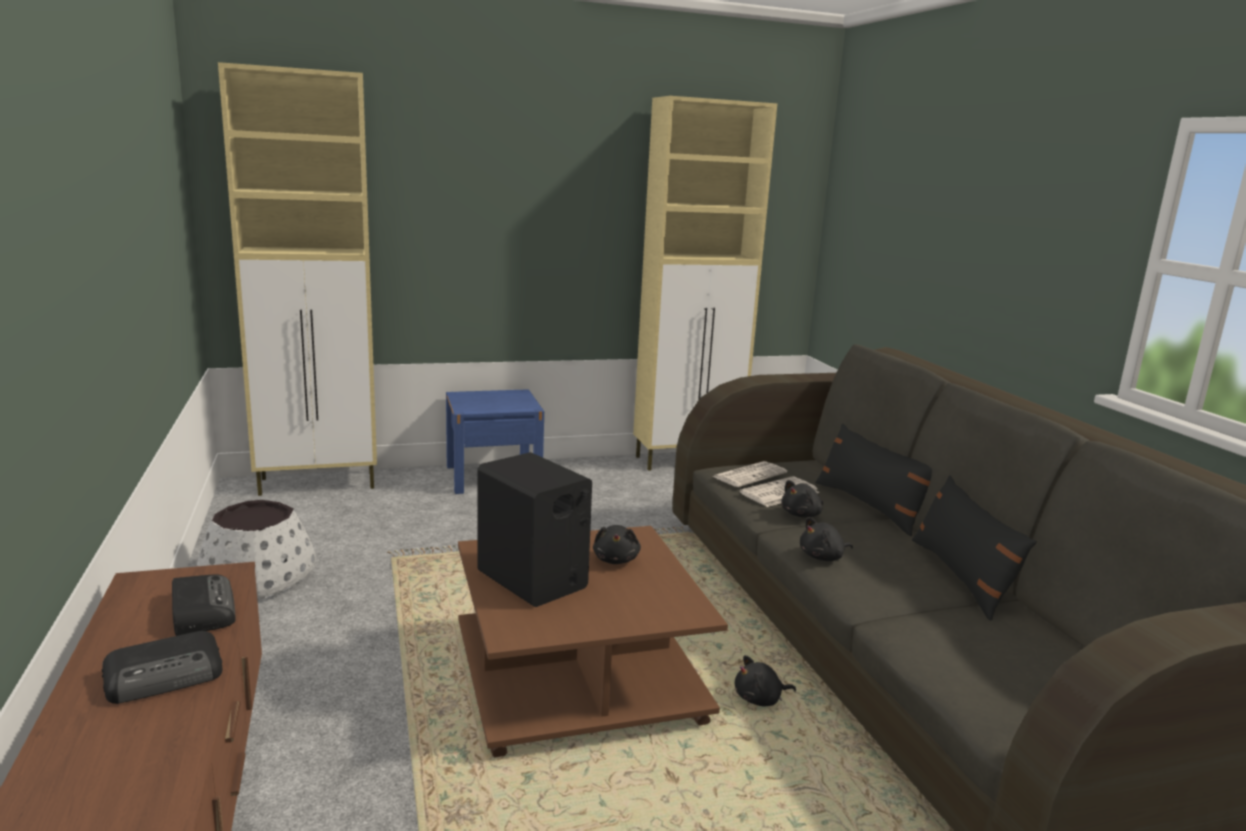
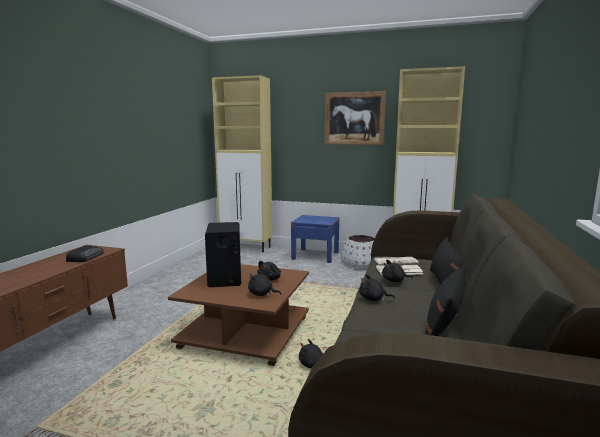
camera: 35 degrees right, 5 degrees down
(166, 676) = (45, 270): radio -> none
(258, 579) = (186, 273): white planter -> white planter (360, 263)
(558, 183) = (354, 118): none -> picture
(653, 595) = (262, 294): none -> black plush toy

